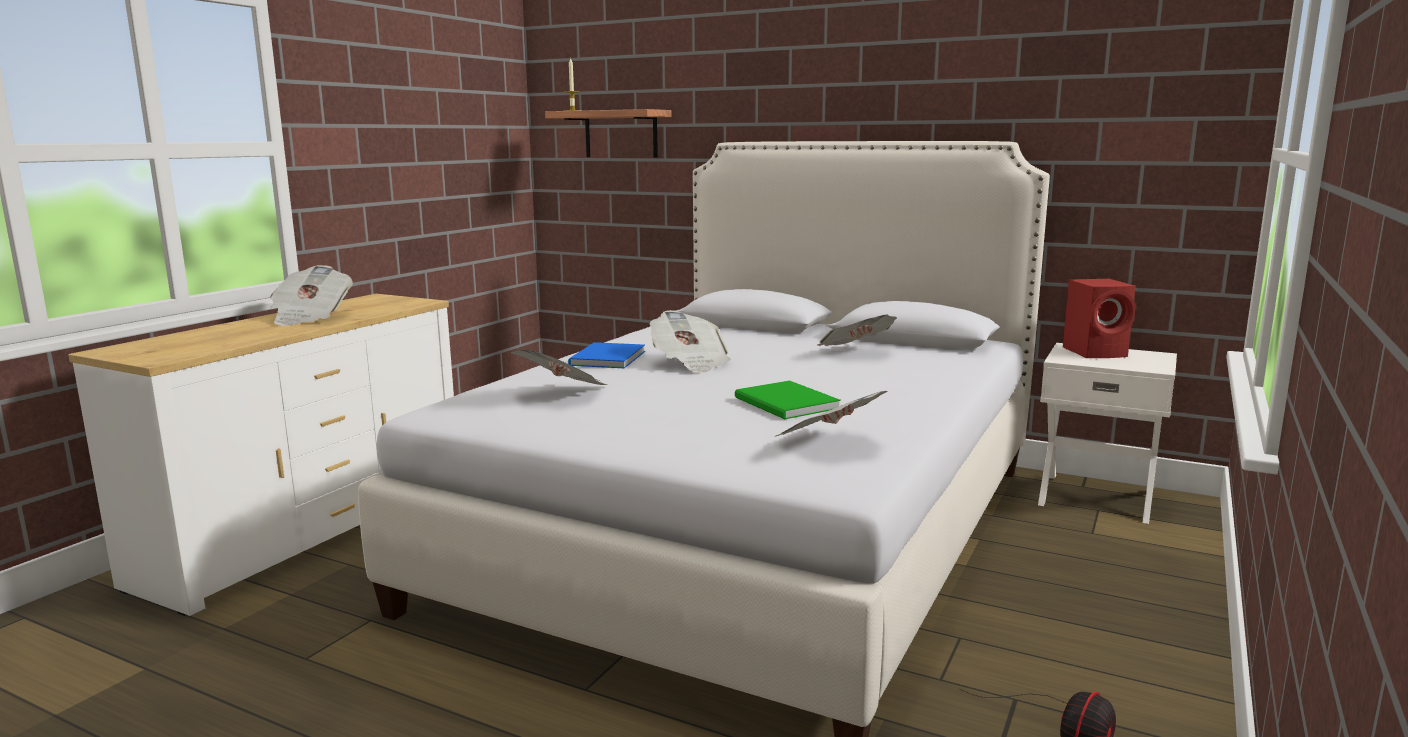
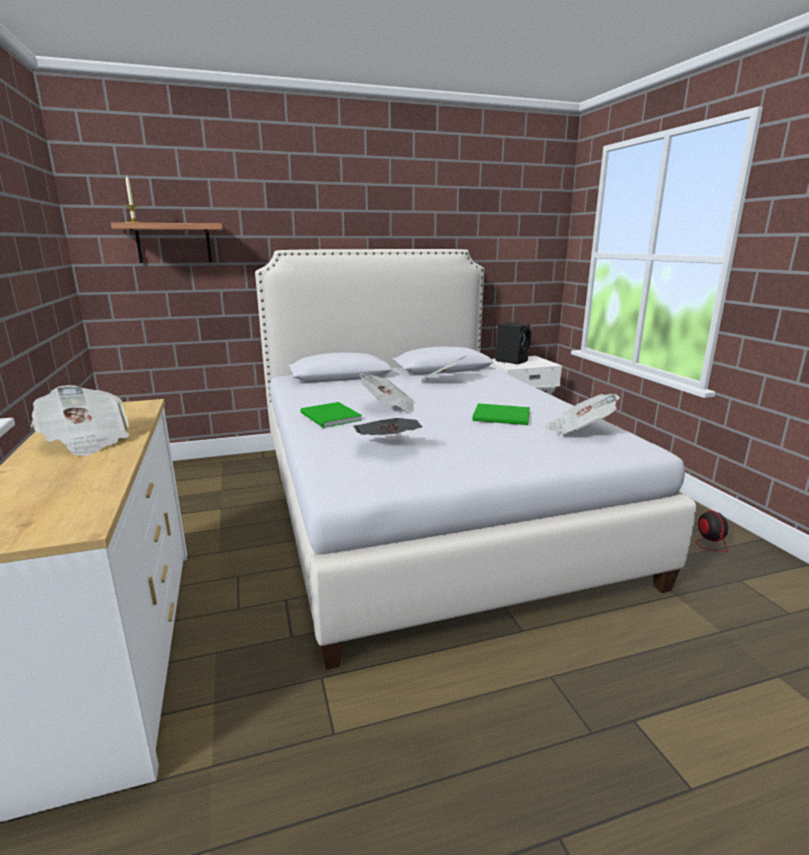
camera: 45 degrees left, 5 degrees up
(605, 358) = (330, 417): blue book -> green book
(1096, 352) = (512, 361): red speaker -> black speaker

